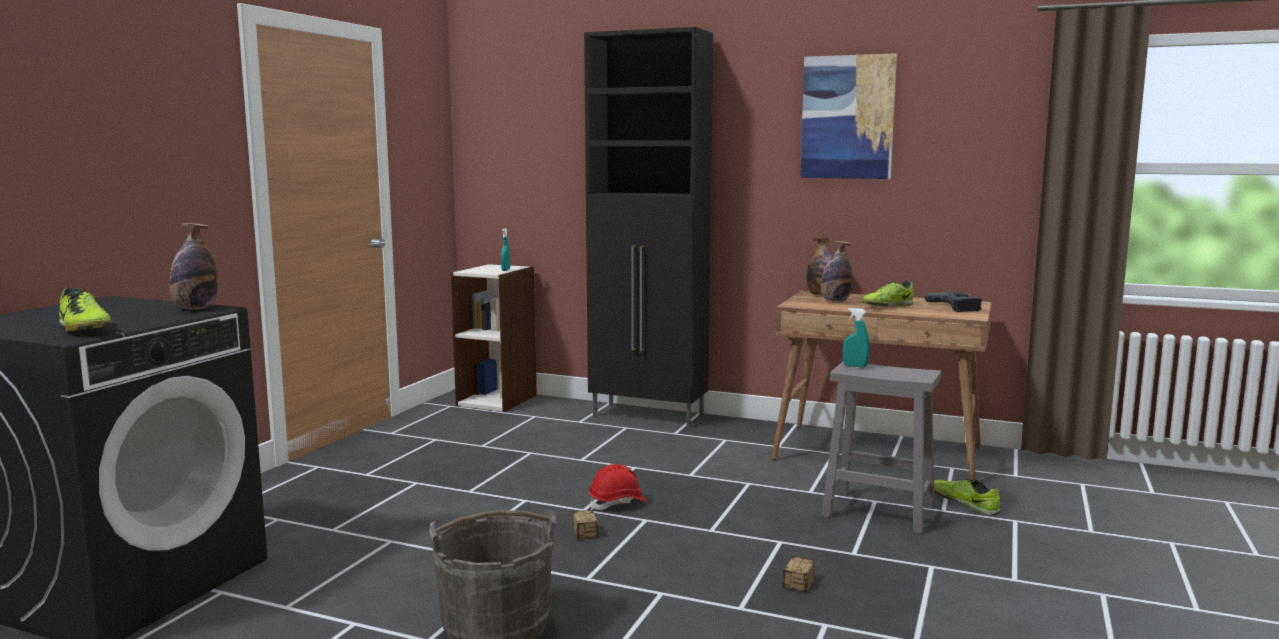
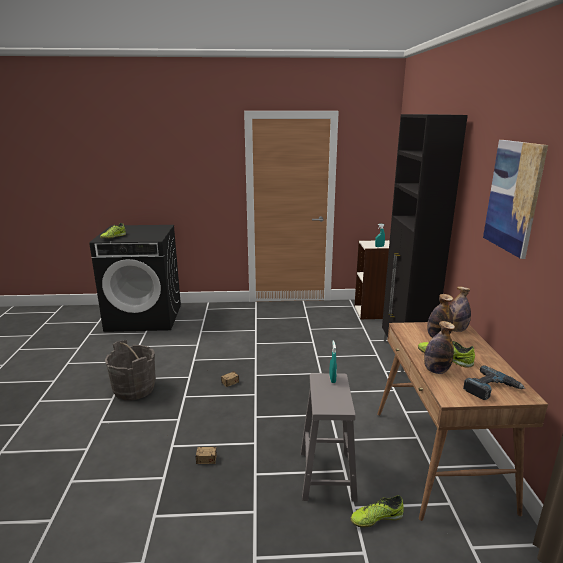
camera: 65 degrees right, 10 degrees up
(195, 309) = (154, 237): bottle -> bottle (436, 370)
(618, 503) = (269, 381): red hard hat -> none
(964, 503) = (376, 518): shoe -> shoe turned 135 degrees counterclockwise

